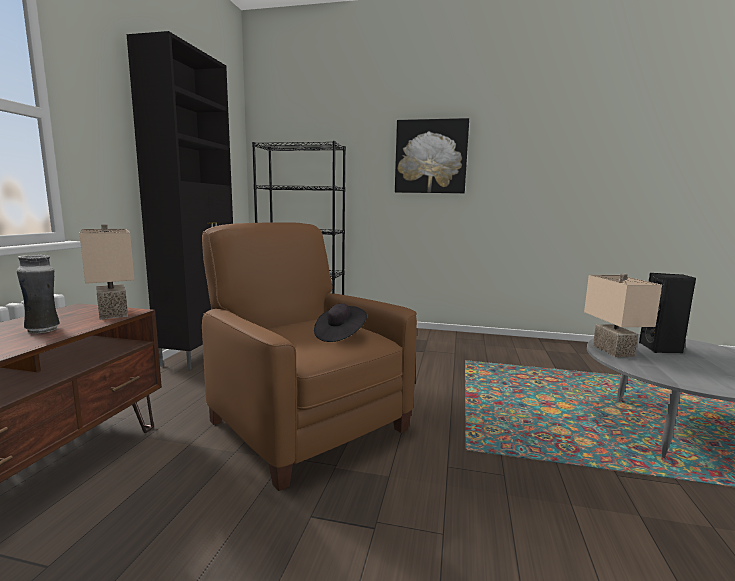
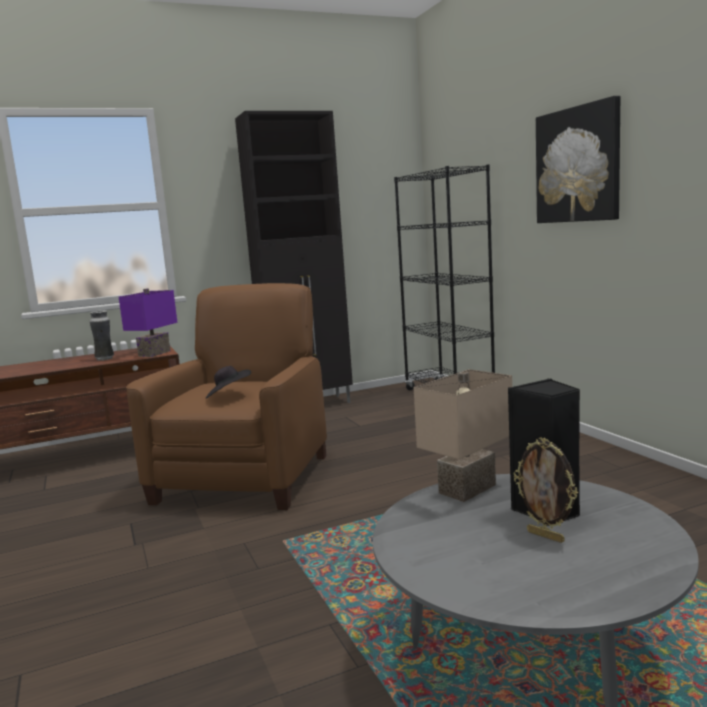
camera: 55 degrees right, 0 degrees up
(110, 313) = (153, 353): beige table lamp -> purple table lamp
(698, 357) = (546, 536): none -> picture frame

